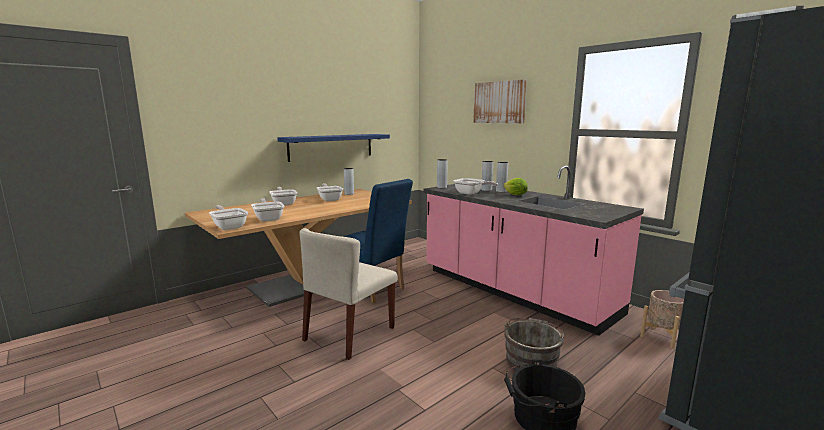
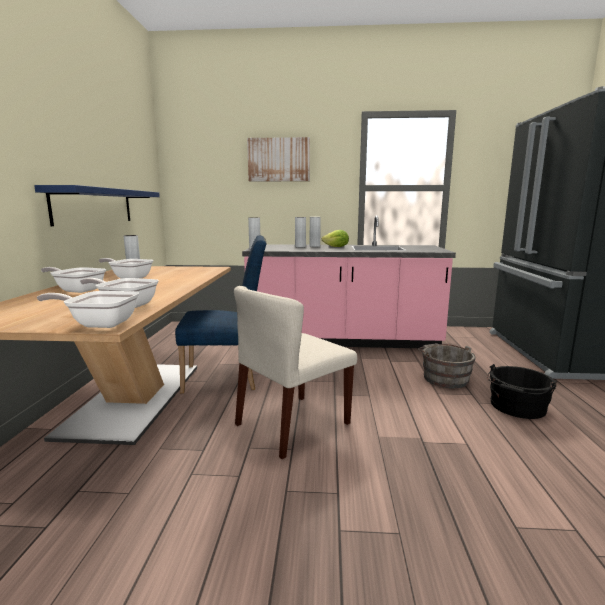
camera: 45 degrees left, 0 degrees up
(349, 334) = (292, 424): beige chair -> beige chair turned 60 degrees clockwise
(471, 193) = (302, 249): frying pan -> none
(662, 337) = (465, 338): beige planter -> none

